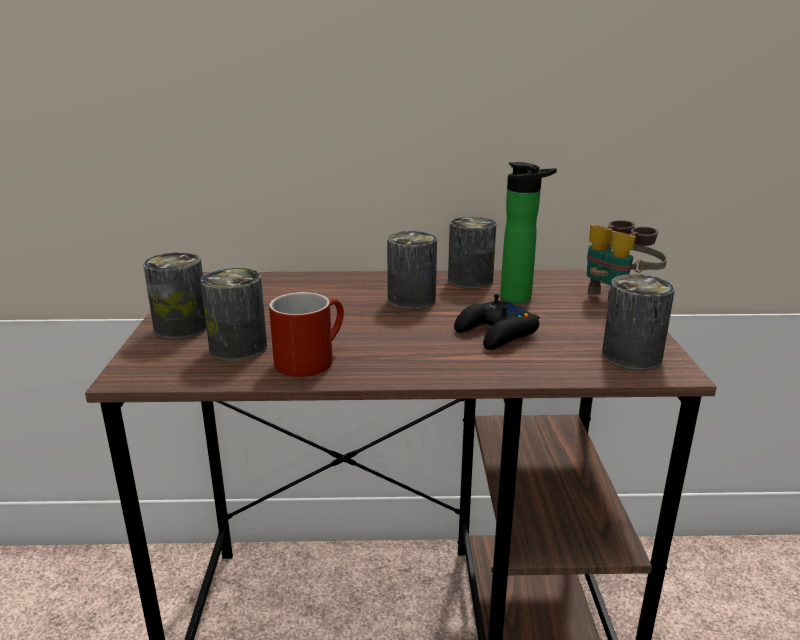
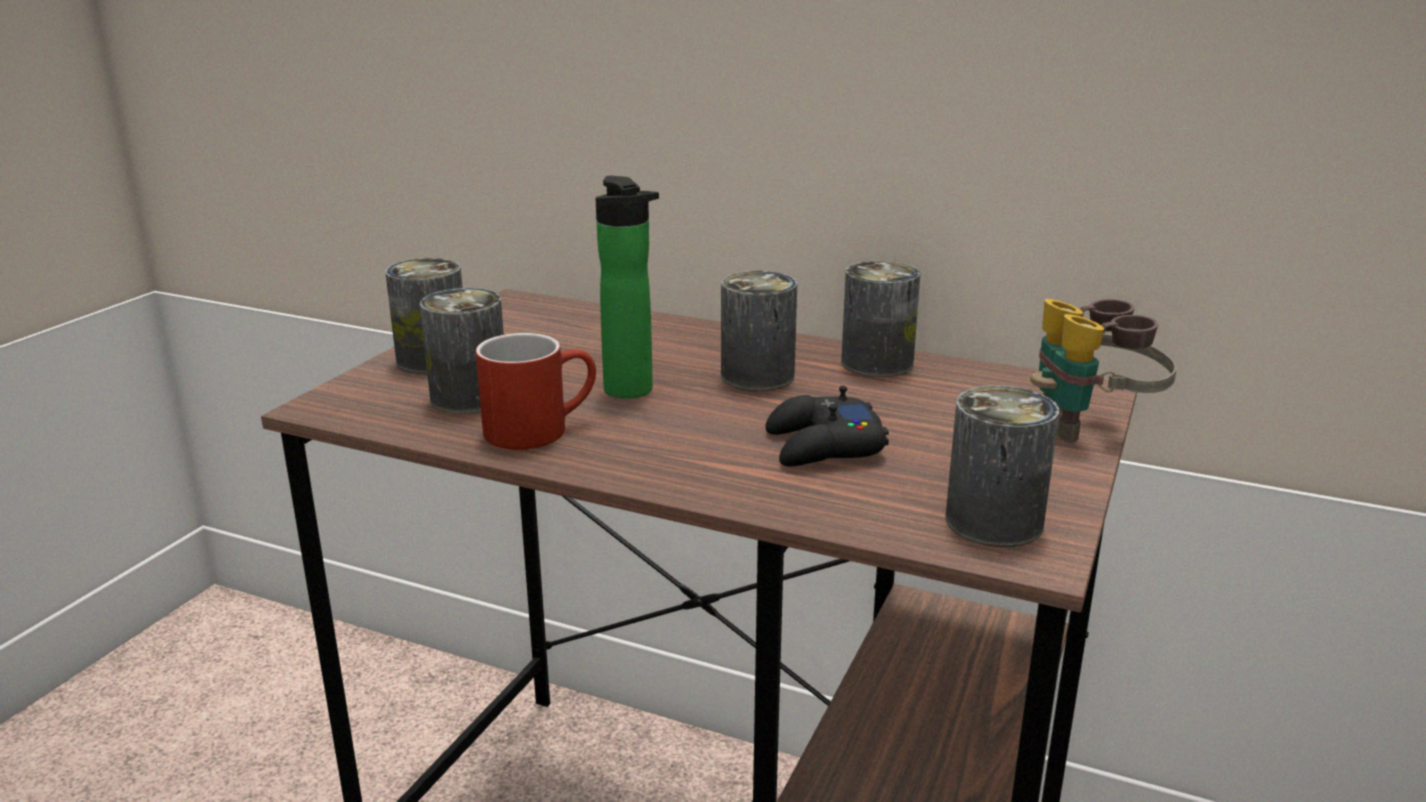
camera: 25 degrees right, 0 degrees up
(520, 299) = (922, 403): bottle -> bottle (632, 392)

